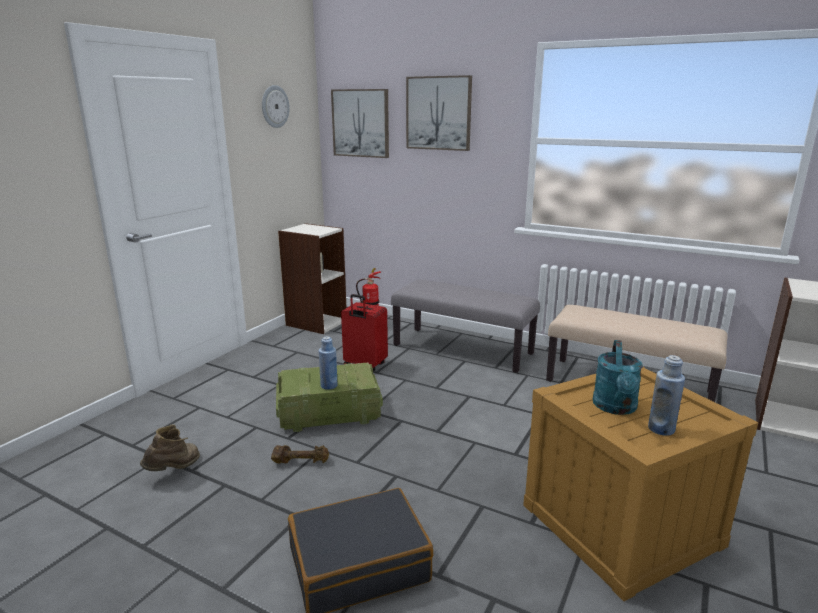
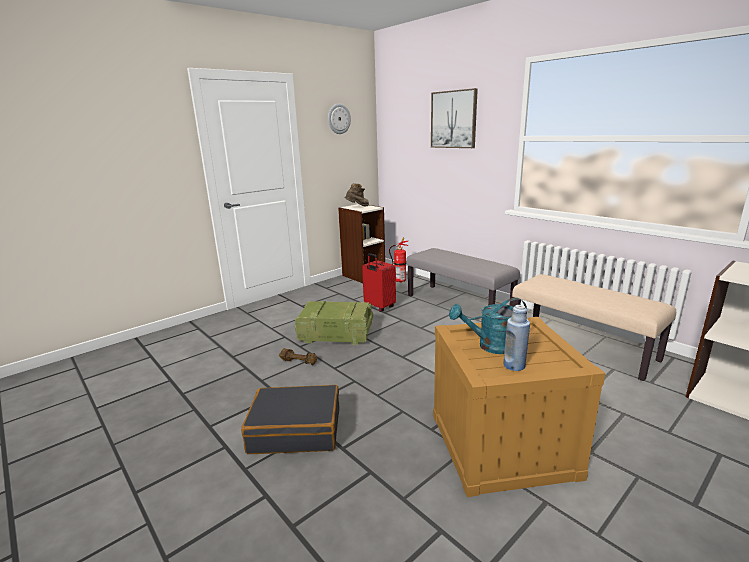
camera: 20 degrees right, 0 degrees up
(174, 470) = (223, 354): brown boot -> brown boot (358, 207)
(329, 386) = (332, 314): blue bottle -> none
(361, 123) = (402, 129): picture -> none
(615, 408) = (490, 346): turquoise watering can -> turquoise watering can turned 45 degrees clockwise

